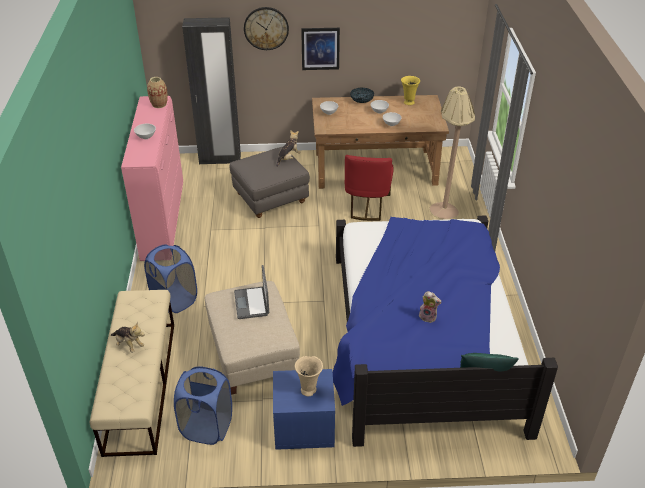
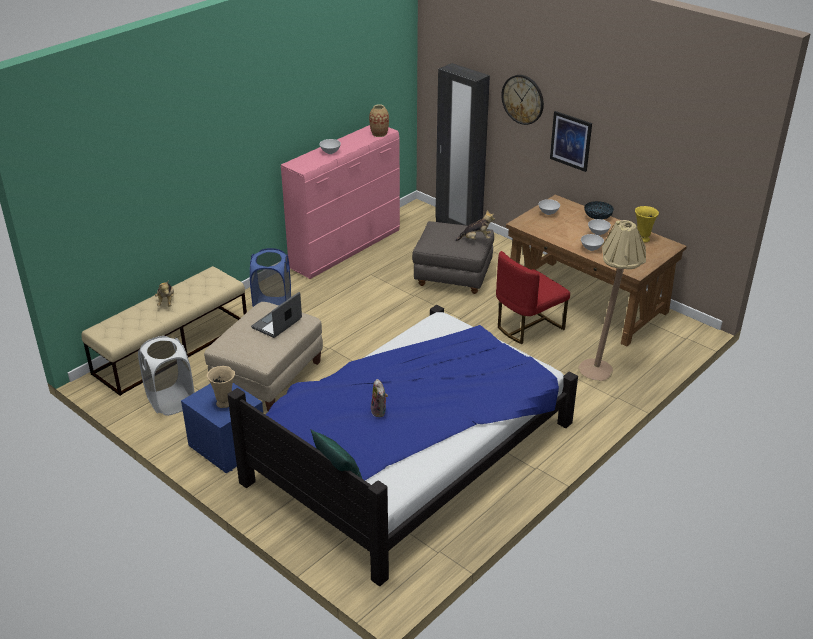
camera: 45 degrees right, 5 degrees down
(207, 427) = (170, 401): blue laundry basket -> white laundry basket

